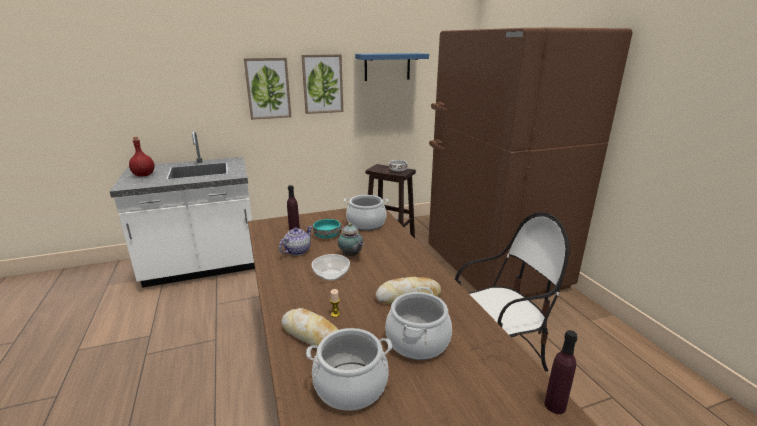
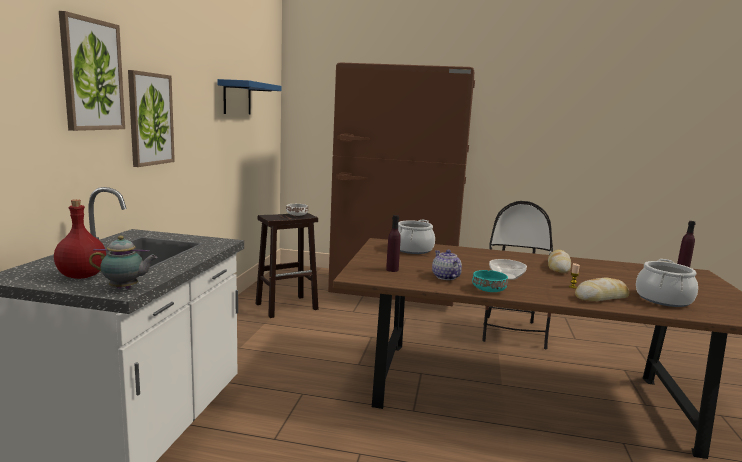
camera: 60 degrees left, 10 degrees down
(322, 84) = (195, 115): picture -> picture (92, 75)
(326, 235) = (422, 263): turquoise bowl -> turquoise bowl (488, 290)
(351, 256) = (476, 265): teapot -> teapot (125, 288)
(417, 341) = (617, 277): cooking pot -> none

